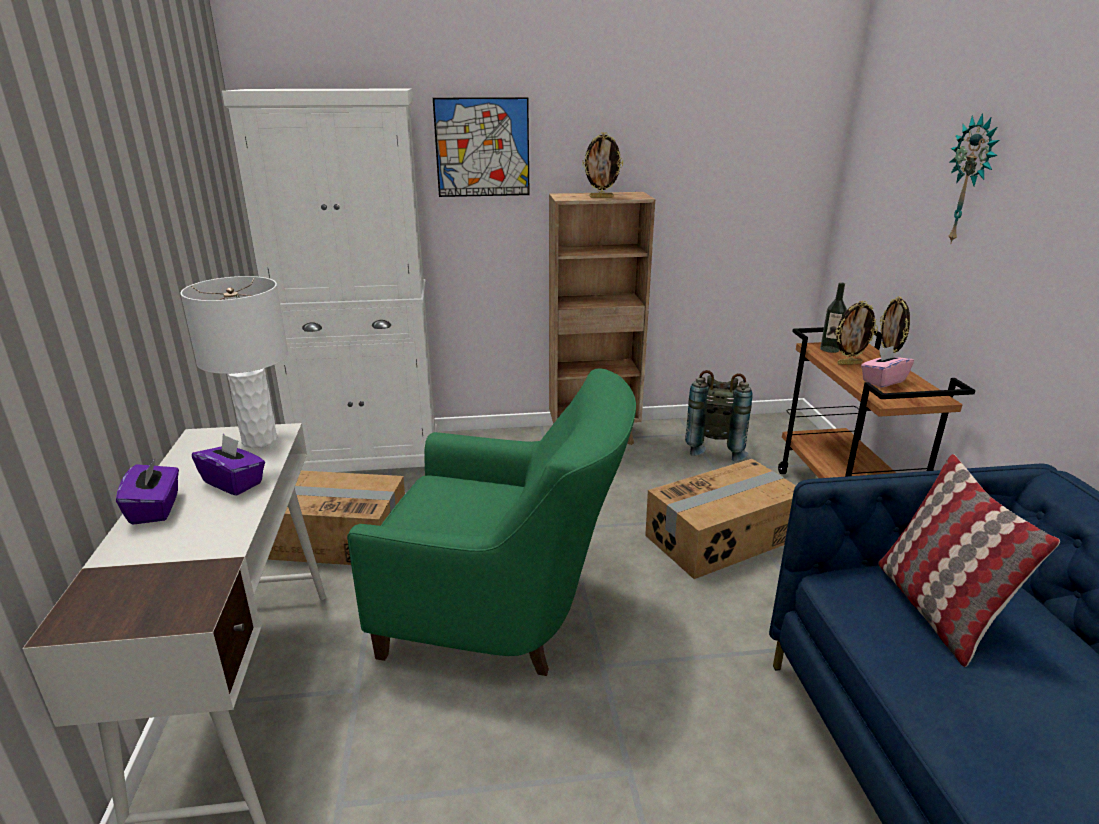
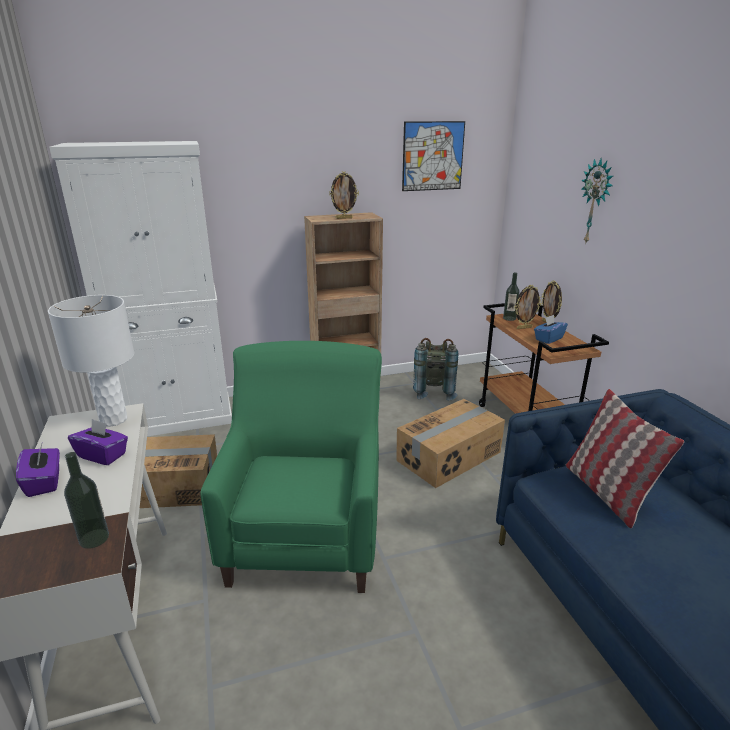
camera: 10 degrees left, 0 degrees up
(193, 584) = (94, 538): none -> bottle
(482, 147) = (253, 183): picture -> picture (433, 156)
(505, 615) = (307, 530): green armchair -> green armchair turned 90 degrees counterclockwise
(883, 381) = (548, 339): pink tissue box -> blue tissue box

